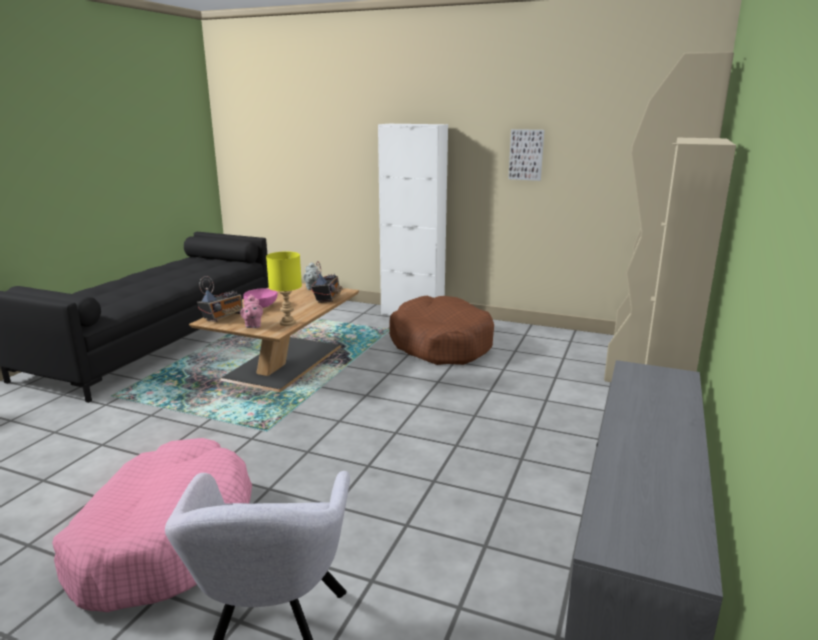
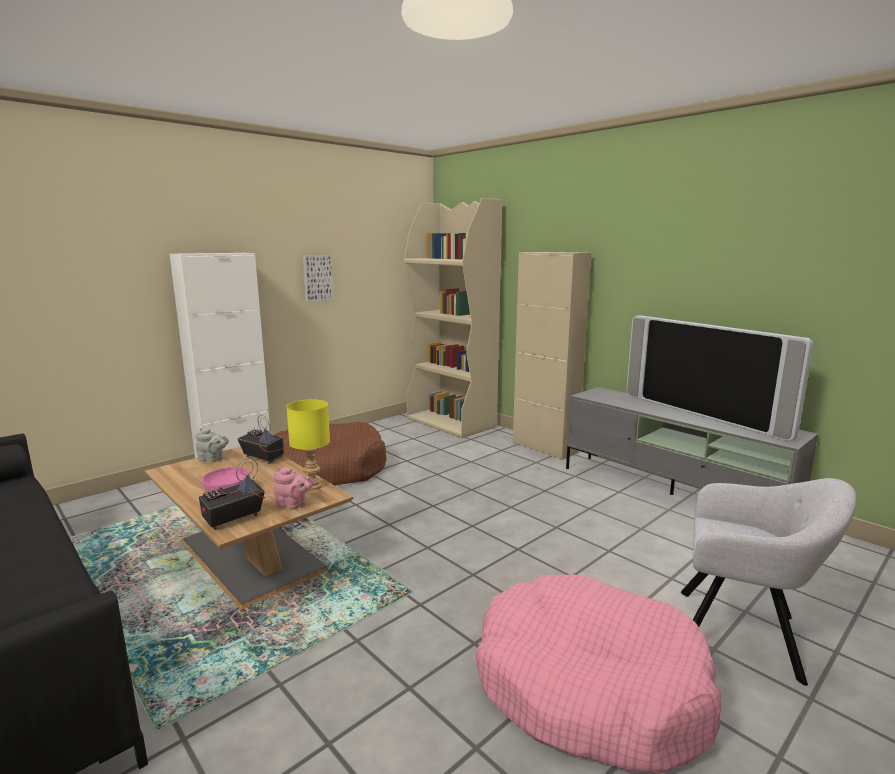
camera: 65 degrees left, 5 degrees down
(223, 317) = (232, 519): radio -> radio turned 105 degrees counterclockwise
(671, 461) = (703, 414): none -> television

